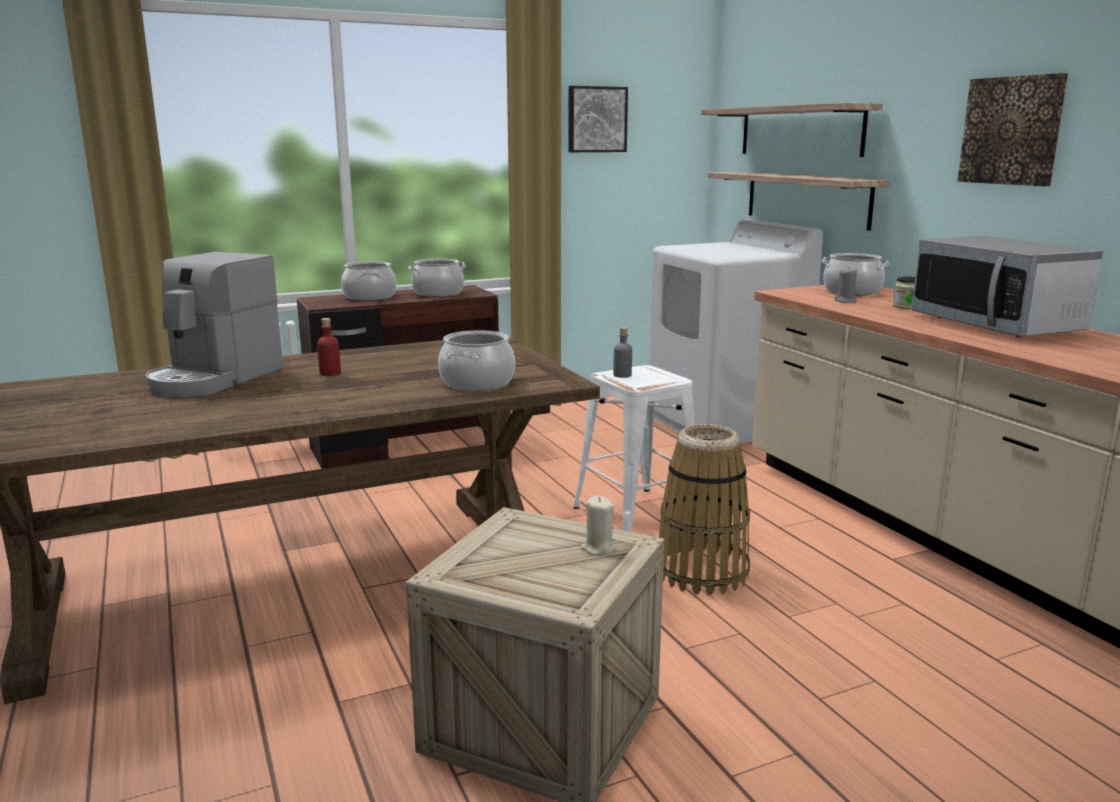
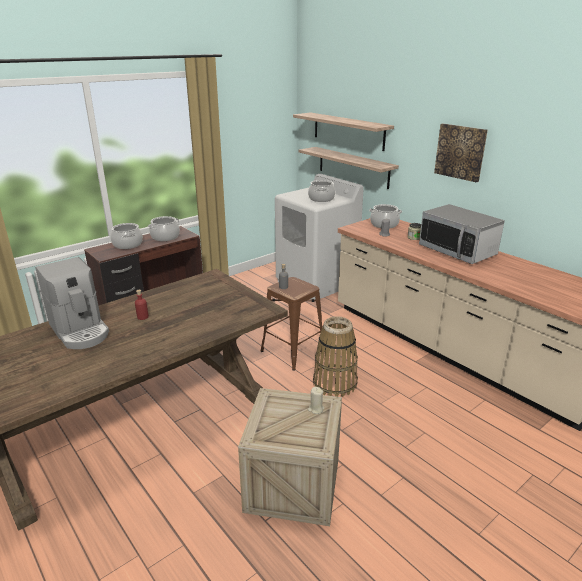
camera: 15 degrees left, 10 degrees up
(214, 379) = (80, 331): coffee machine -> coffee machine turned 45 degrees counterclockwise
(476, 383) = (225, 316): cooking pot -> cooking pot (321, 199)
(596, 119) = (236, 122): picture -> none
(638, 514) = (293, 350): white stool -> brown stool

